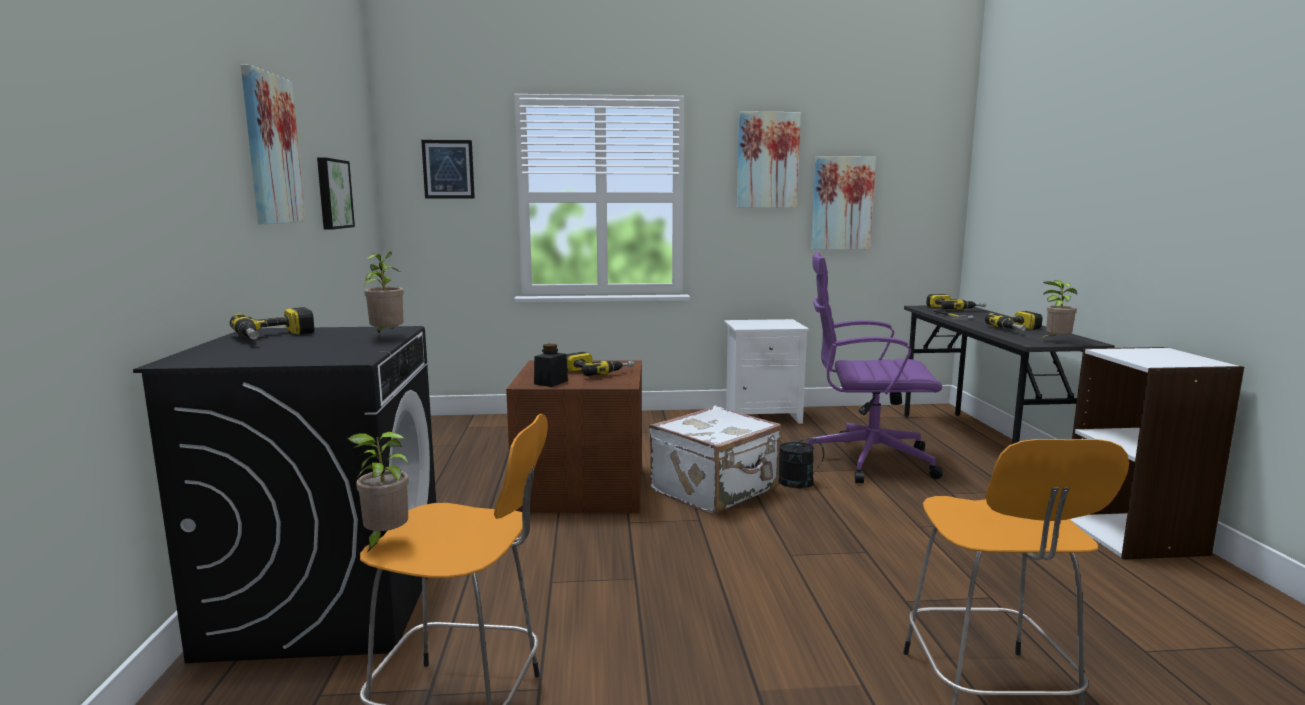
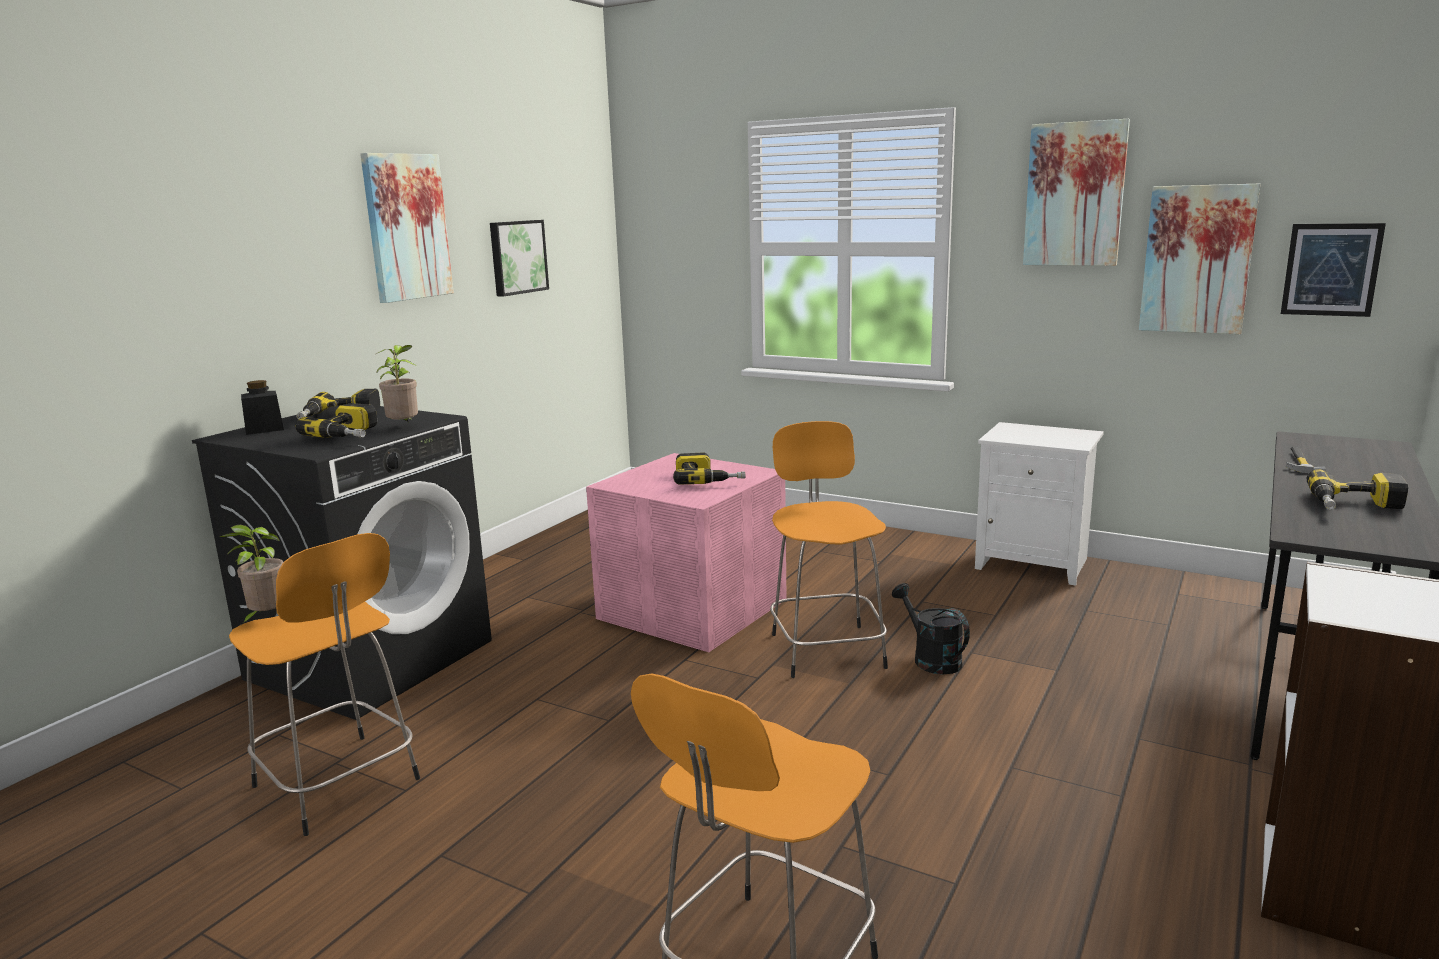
camera: 35 degrees right, 5 degrees up
(448, 169) = (680, 216): picture -> picture (1331, 269)
(551, 382) = (637, 485): black jar -> black jar (264, 429)
(584, 487) = (695, 608): brown storage box -> pink storage box
(716, 490) = (826, 648): white suitcase -> orange stool
(865, 460) = (1084, 658): purple office chair -> none
(954, 309) = (1353, 448): power drill -> power drill (351, 434)
(1055, 341) = (1358, 538): potted plant -> none

